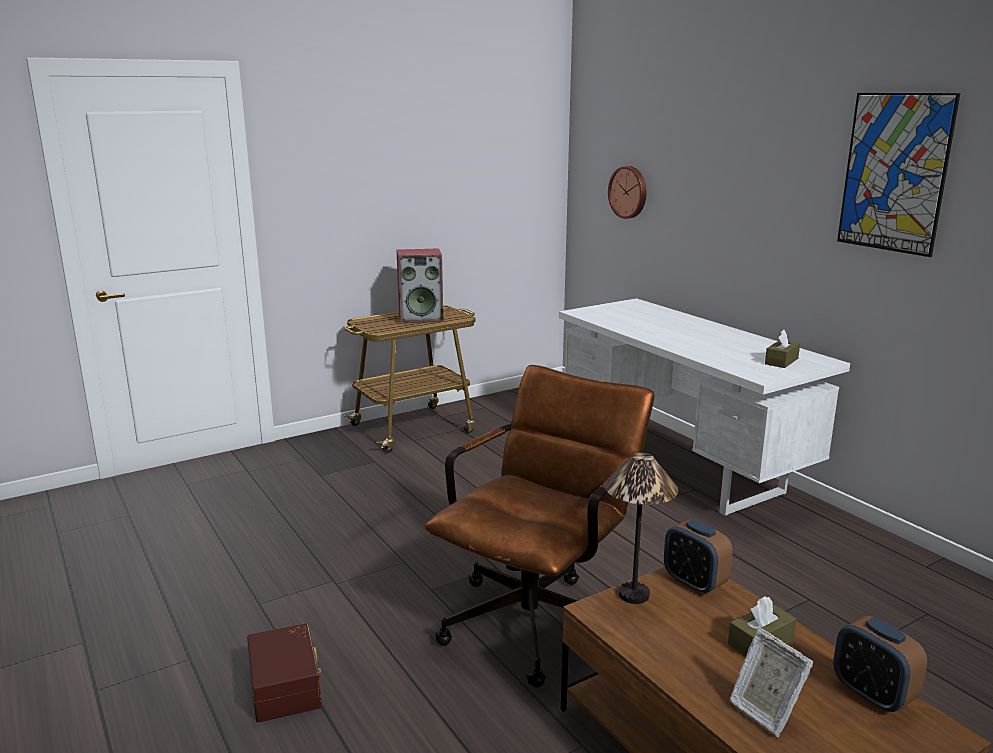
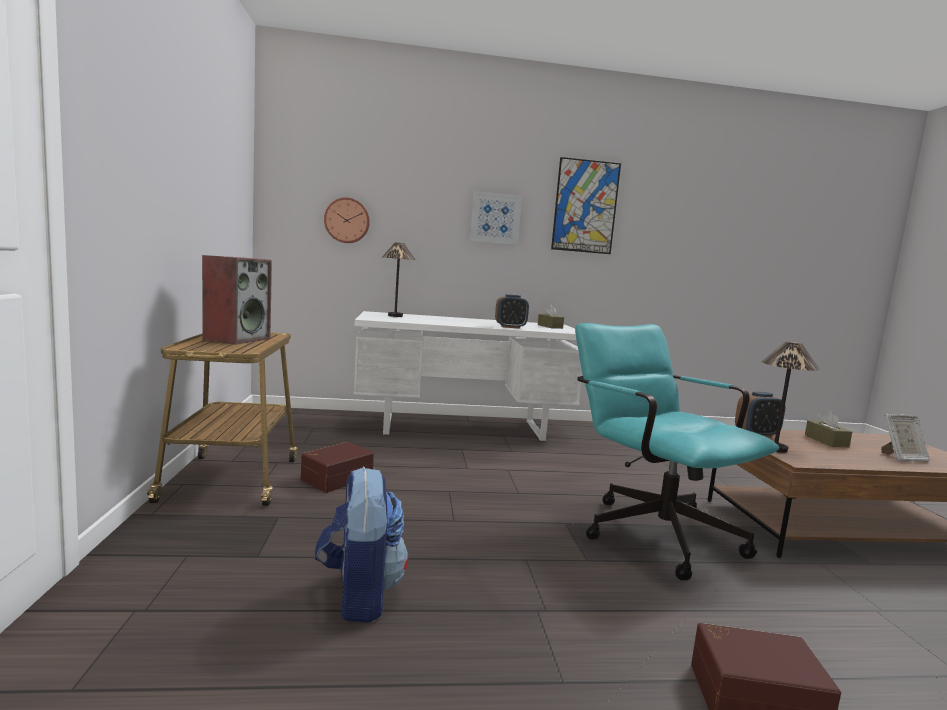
camera: 65 degrees left, 10 degrees down
(304, 516) = (359, 594): none -> backpack
(460, 455) = (336, 478): none -> brown storage box
(539, 616) = (650, 529): brown office chair -> turquoise office chair
(634, 311) = (395, 316): none -> table lamp
(769, 191) = (495, 218): none -> picture
(872, 695) = (870, 438): alarm clock -> alarm clock (510, 327)

